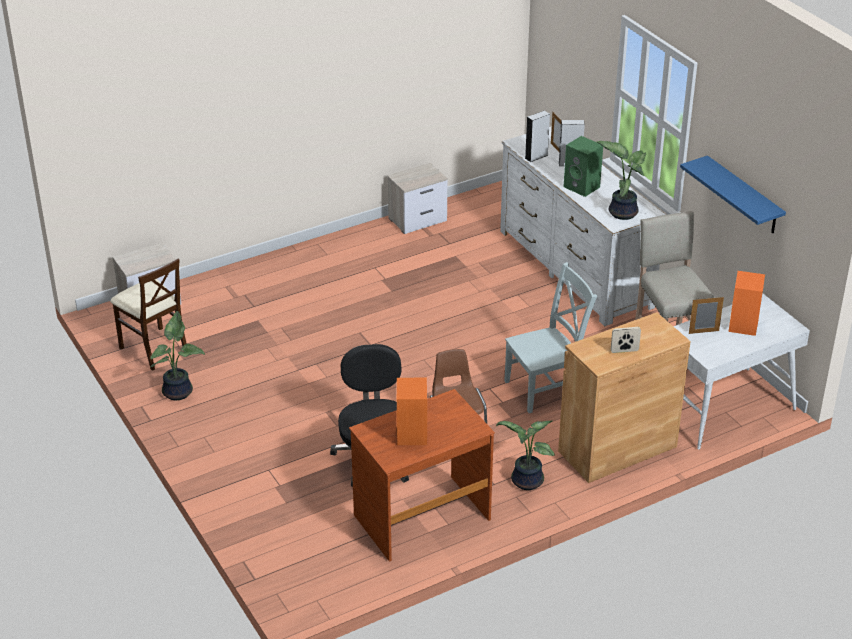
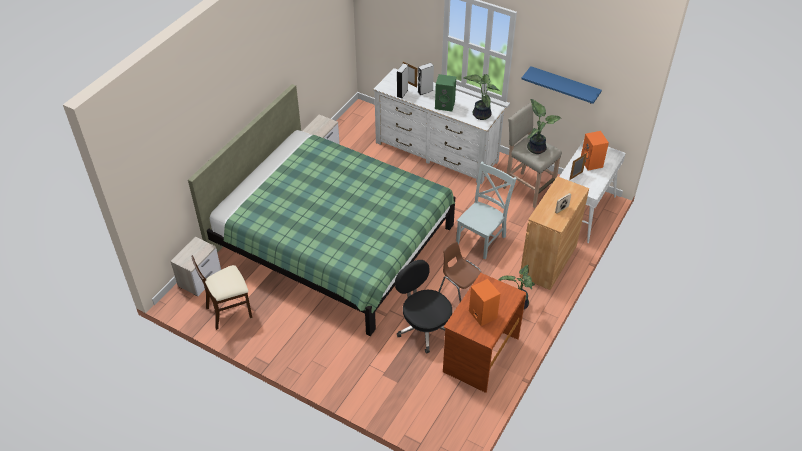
camera: 30 degrees left, 10 degrees up
(154, 348) = (229, 311): beige chair -> beige chair turned 135 degrees clockwise
(179, 391) = (270, 335): potted plant -> potted plant (536, 148)
(344, 321) = (333, 241): none -> green bed

